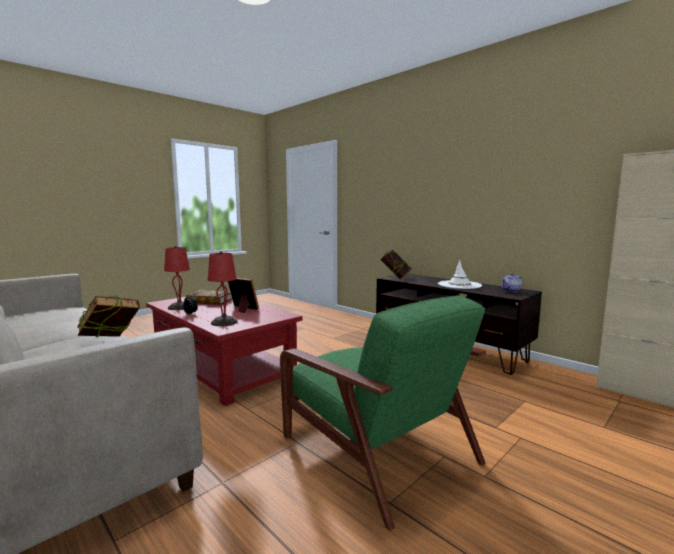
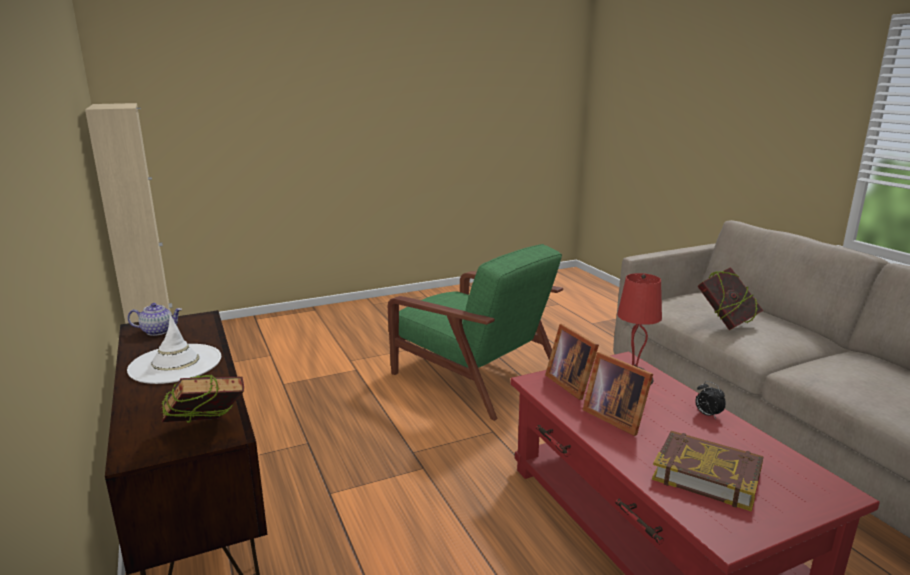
camera: 160 degrees left, 10 degrees up
(179, 307) = (757, 450): red table lamp -> none
(264, 316) = (571, 383): none -> picture frame
(375, 447) = (473, 374): green armchair -> green armchair turned 150 degrees clockwise

